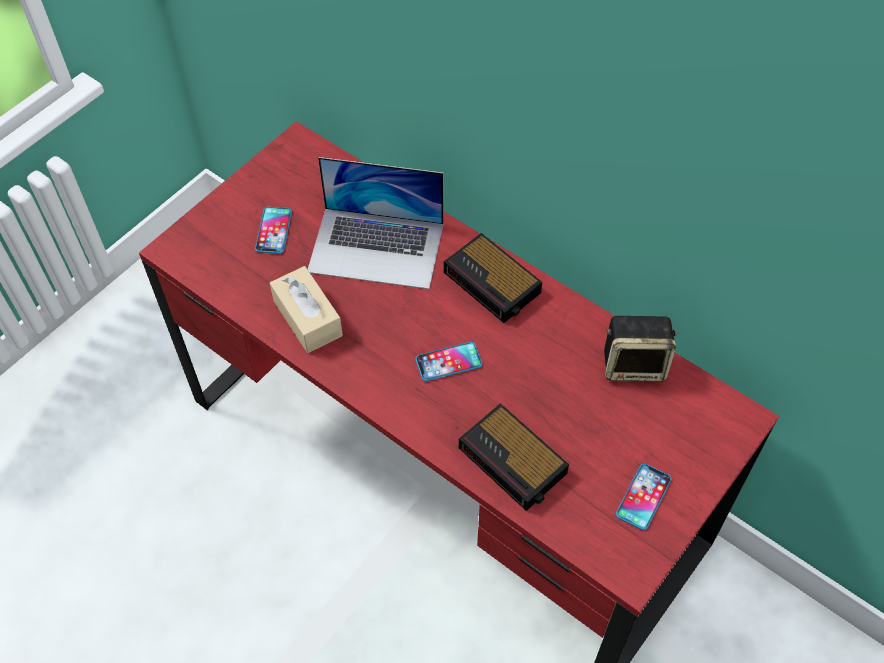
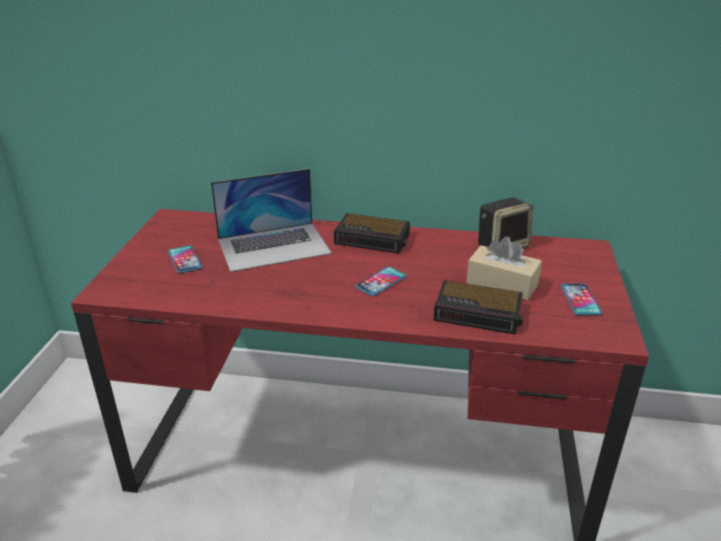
camera: 30 degrees left, 25 degrees down
(307, 318) = (252, 293): beige tissue box -> beige tissue box (502, 284)

